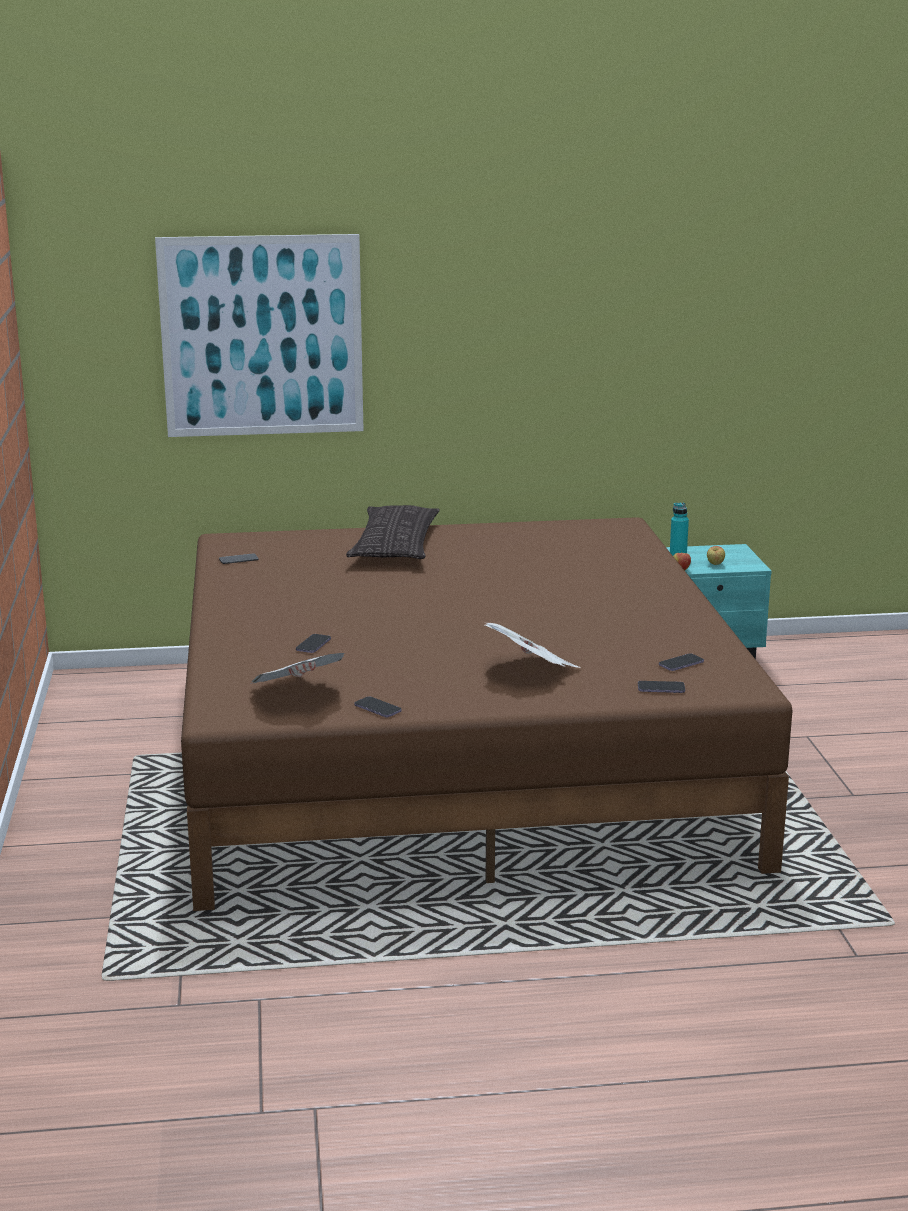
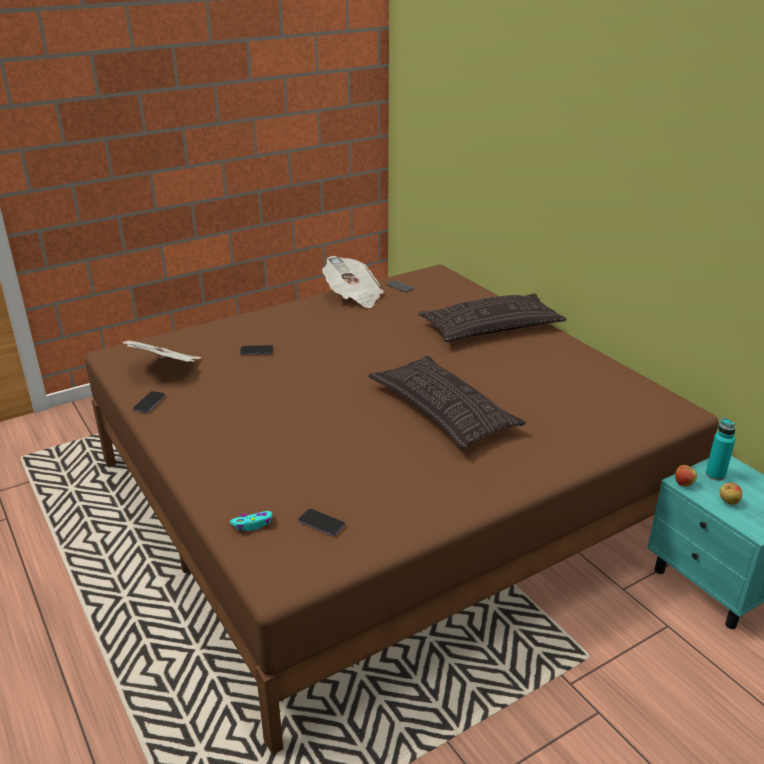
camera: 65 degrees right, 10 degrees up
(262, 336) = (491, 127): picture -> none
(531, 669) = (261, 448): newspaper -> newspaper (353, 297)
(538, 592) = (443, 410): none -> pillow
(661, 689) = (253, 524): phone -> turquoise game controller

